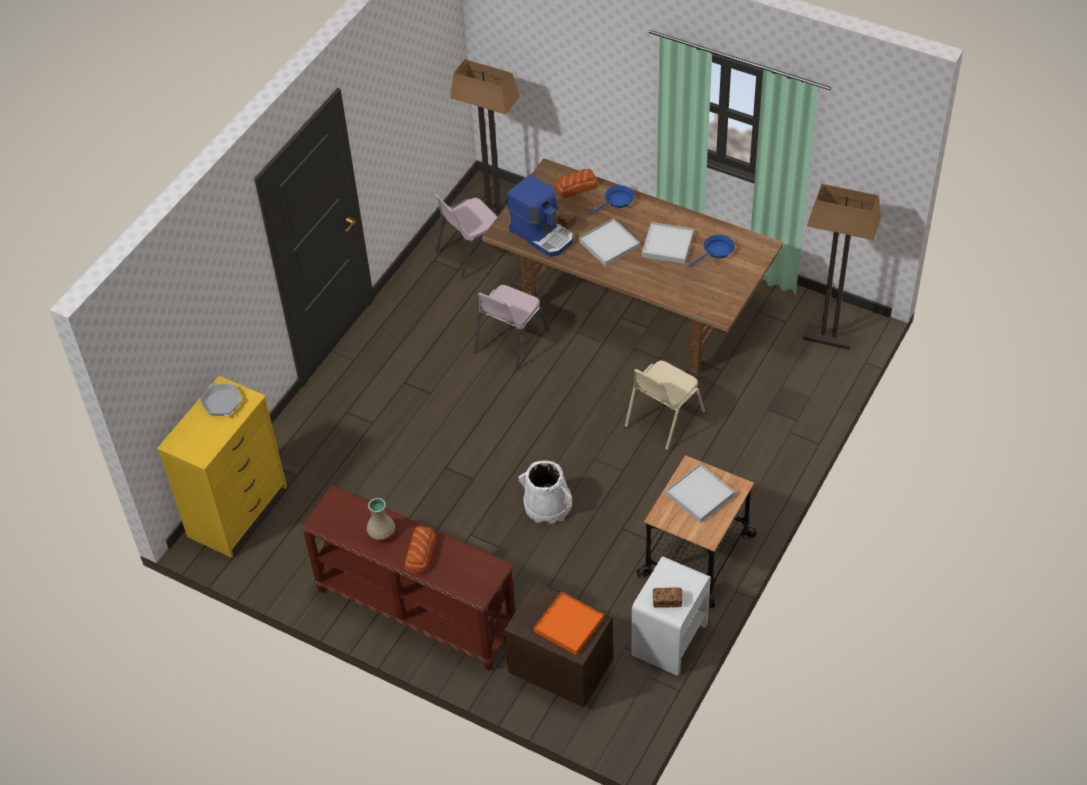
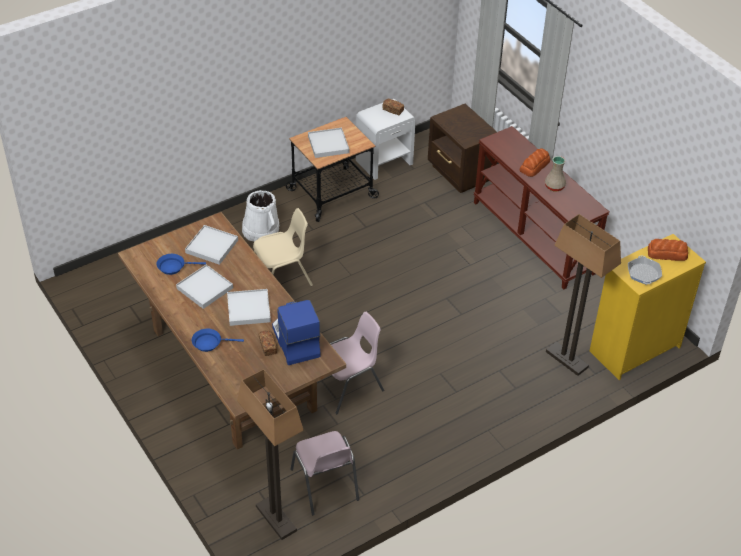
camera: 155 degrees left, 5 degrees down
(471, 253) = (325, 485): pink chair -> pink chair turned 75 degrees clockwise
(547, 505) = (405, 260): white bucket -> white bucket (261, 230)
(569, 625) = (459, 122): orange tray -> none
(575, 187) = (232, 373): bread -> bread (667, 254)
(700, 287) = (212, 246): none -> white tray
(828, 338) = (113, 281): floor lamp -> floor lamp (566, 359)

